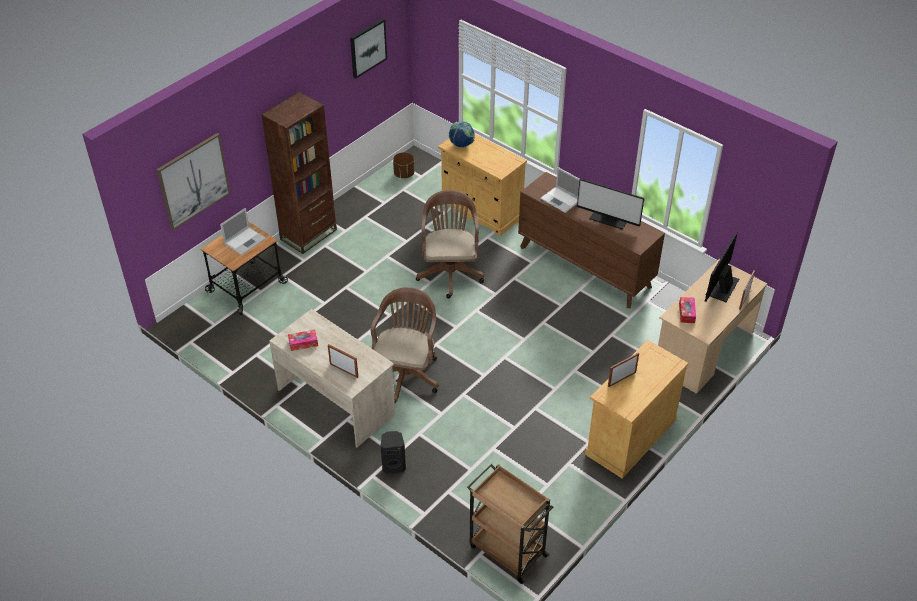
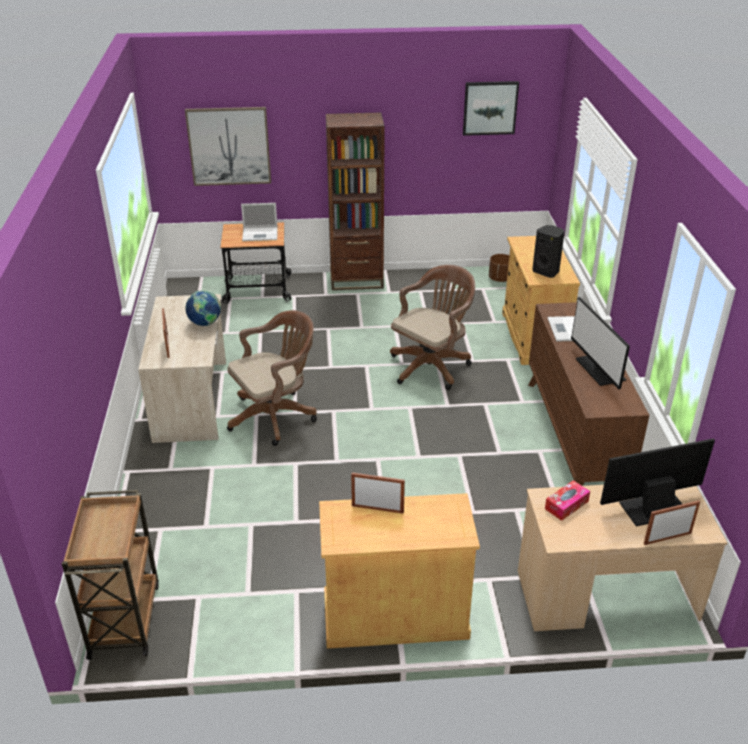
camera: 45 degrees right, 10 degrees down
(303, 343) = (173, 312): tissue box -> none
(394, 465) = (155, 476): black speaker -> black speaker (546, 271)
(461, 145) = (531, 245): globe -> globe (205, 324)

